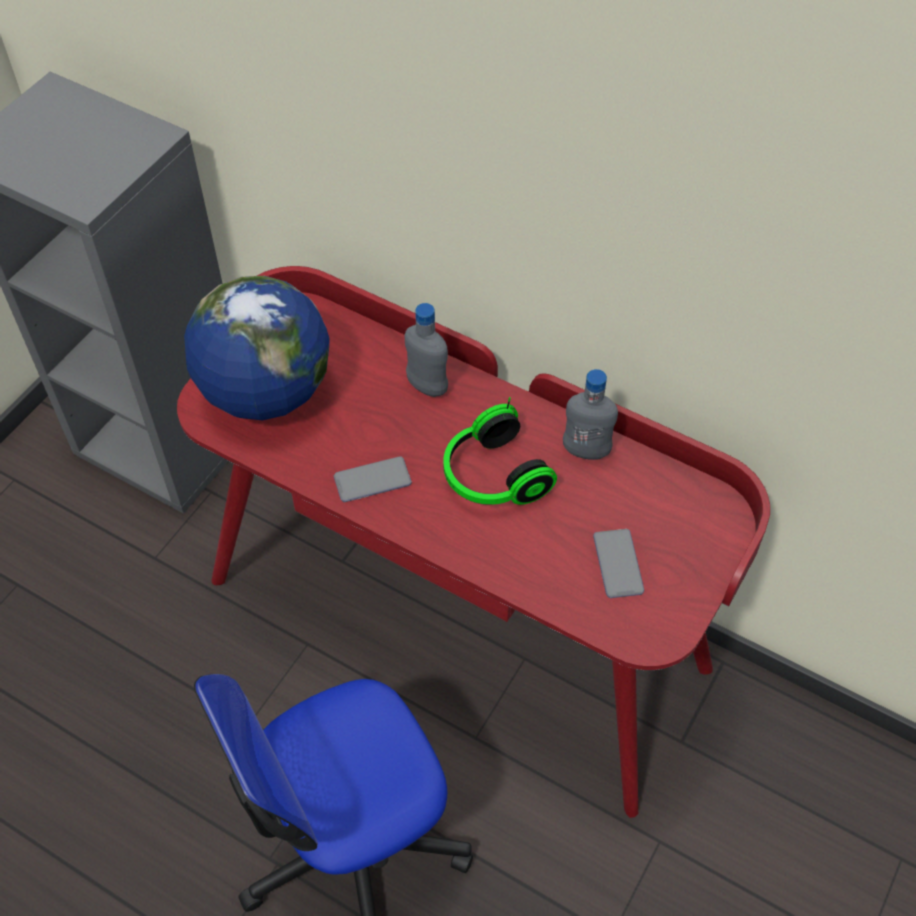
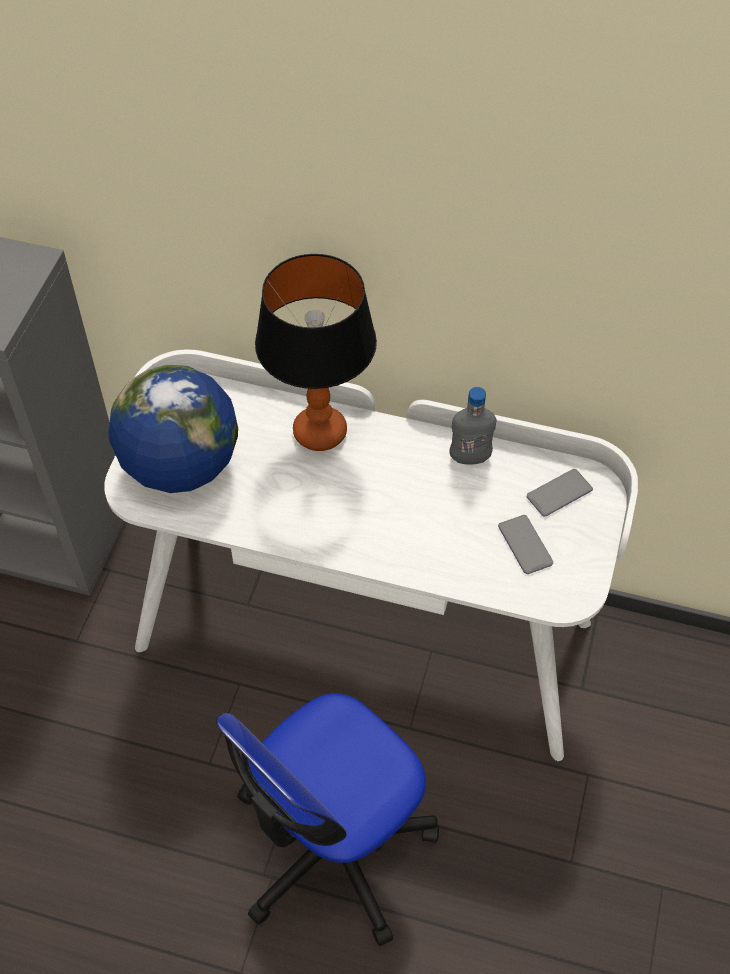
camera: 15 degrees left, 0 degrees up
(372, 480) = (299, 522): phone -> phone (559, 493)
(427, 387) = (319, 432): grey bottle -> table lamp
(459, 619) = (365, 631): red desk -> white desk
(491, 476) = (398, 496): headphones -> none

